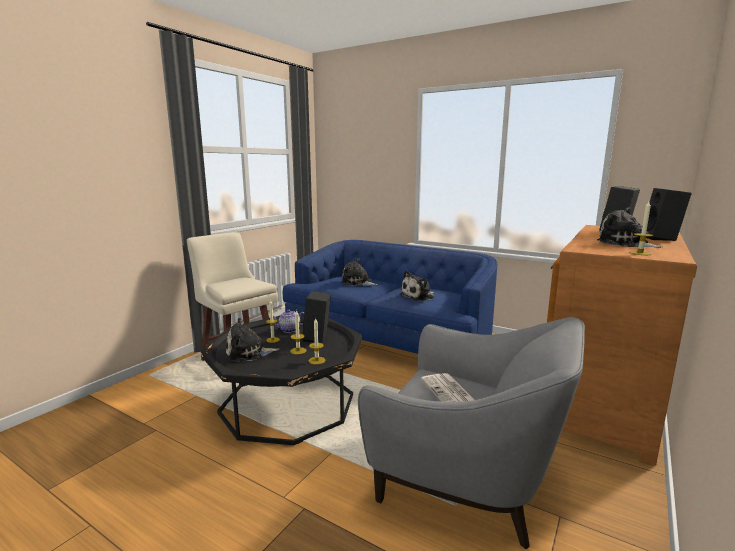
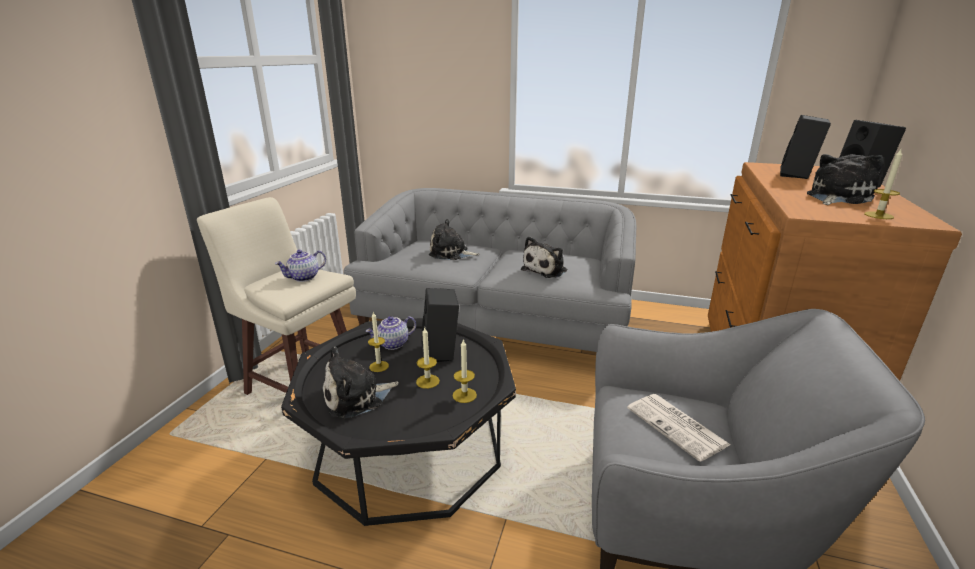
camera: 15 degrees left, 10 degrees up
(244, 282) = (304, 278): none -> teapot
(390, 339) = (495, 321): blue sofa -> grey sofa
(625, 243) = (836, 197): plush toy -> plush toy turned 105 degrees clockwise

